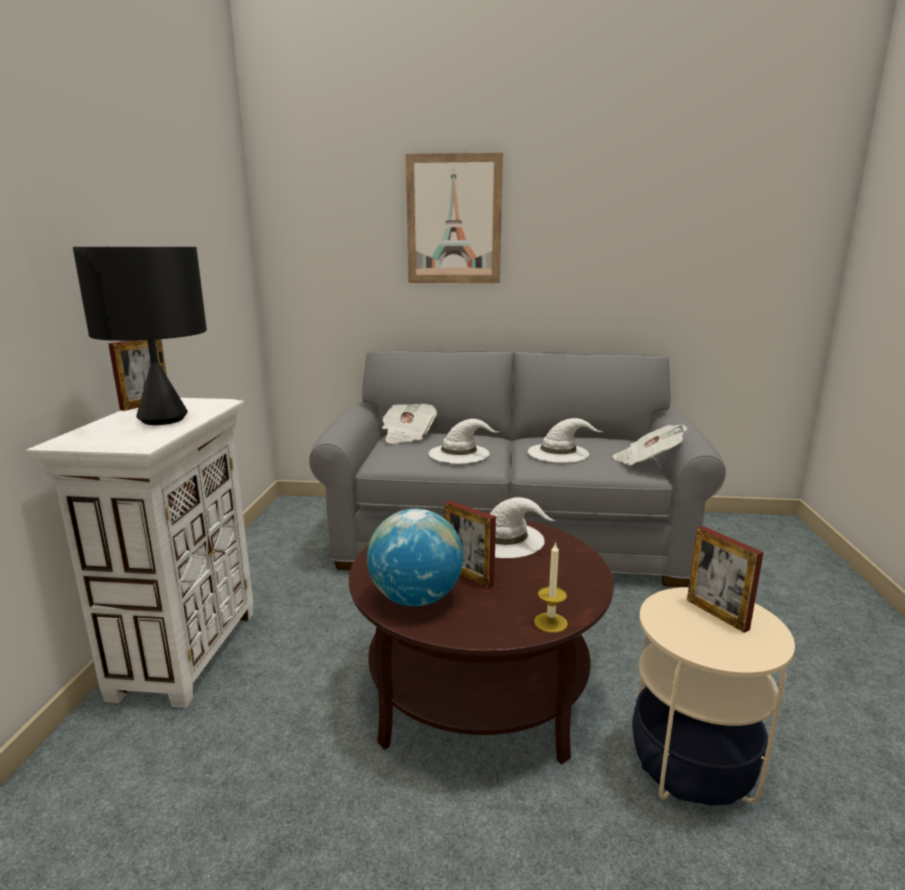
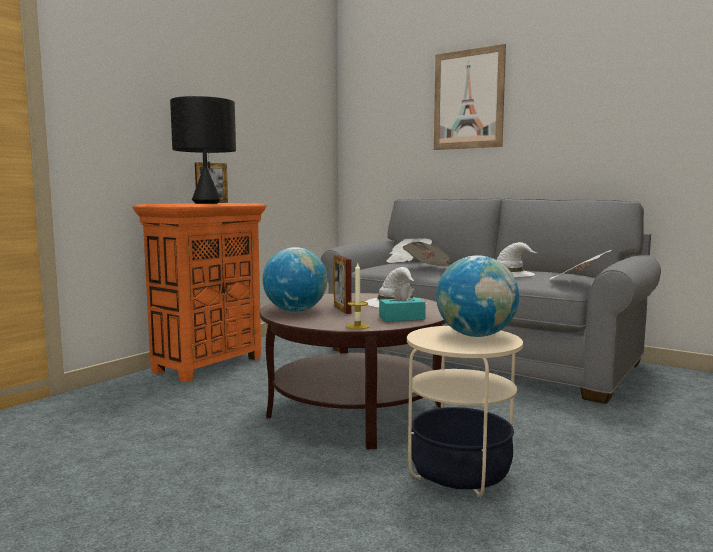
camera: 30 degrees right, 10 degrees down
(186, 652) = (208, 364): white cabinet -> orange cabinet
(460, 453) = (428, 268): white hat -> newspaper
(567, 582) = (402, 318): none -> turquoise tissue box
(717, 614) = (476, 335): picture frame -> globe

